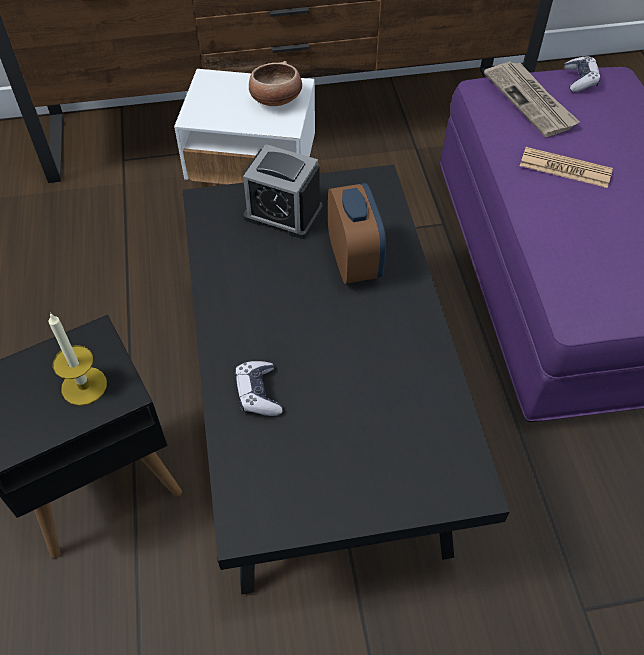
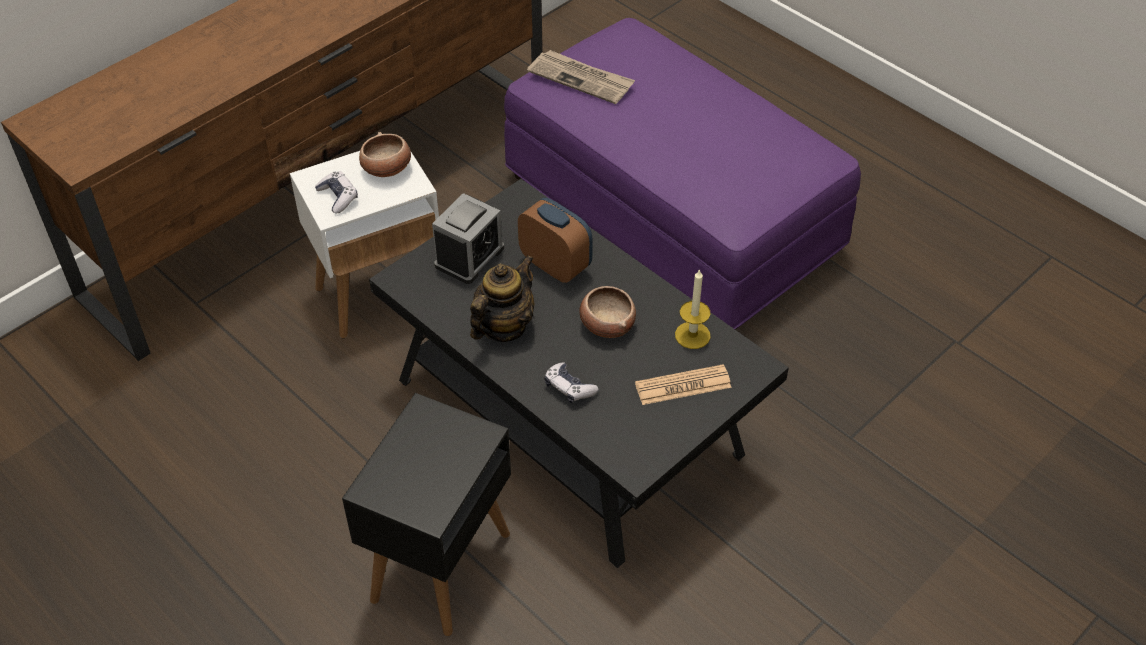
camera: 35 degrees left, 5 degrees down
(84, 386) = (449, 445): candle -> candle (692, 335)
(253, 295) = (503, 327): none -> teapot
(283, 213) = (469, 257): alarm clock -> alarm clock turned 45 degrees counterclockwise
(352, 348) = (607, 324): none -> bowl
(565, 168) = (648, 122): newspaper -> newspaper (683, 385)
(580, 80) = (605, 44): game controller -> game controller (338, 197)

